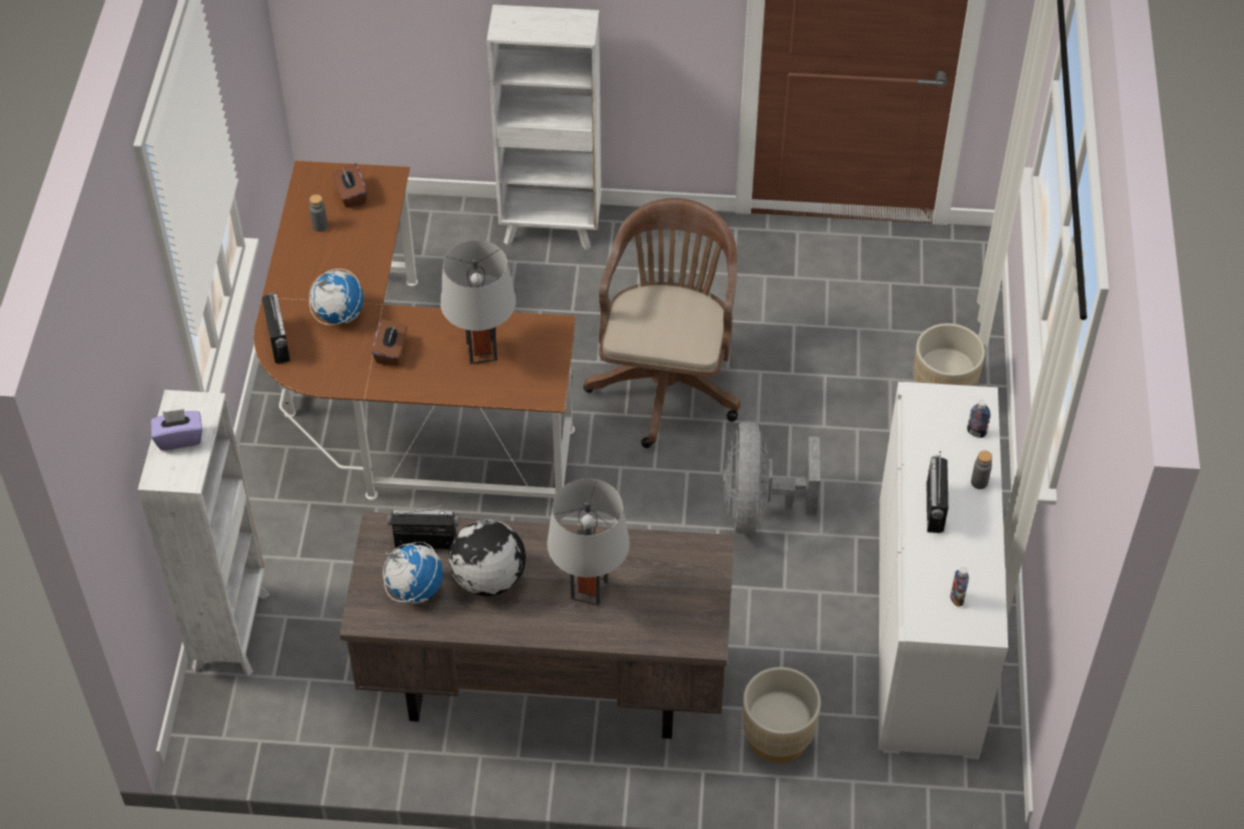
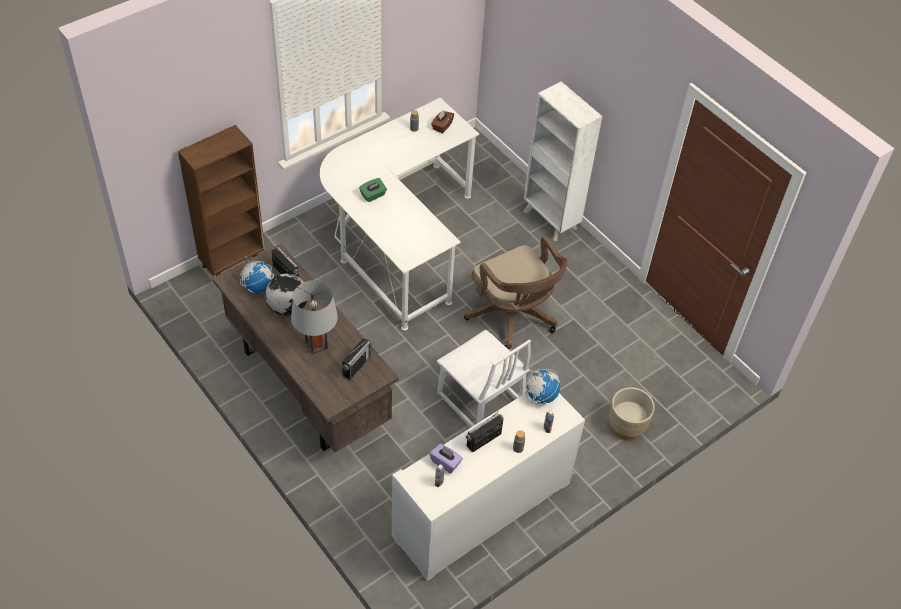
camera: 45 degrees right, 0 degrees up
(179, 438) = (215, 145): purple tissue box -> purple tissue box (445, 462)
(232, 628) = (233, 264): white bookcase -> brown bookcase
(278, 341) = (339, 158): radio -> radio (356, 366)
(338, 315) = (374, 166): globe -> globe (540, 396)
(391, 352) = (373, 195): brown tissue box -> green tissue box
(399, 410) = (396, 239): brown desk -> white desk
(481, 351) = (405, 223): grey table lamp -> none
(667, 380) = (514, 318): brown office chair -> brown office chair turned 90 degrees clockwise
(758, 508) = (479, 400): grey fan -> white chair
(777, 737) = (362, 491): beige planter -> none

